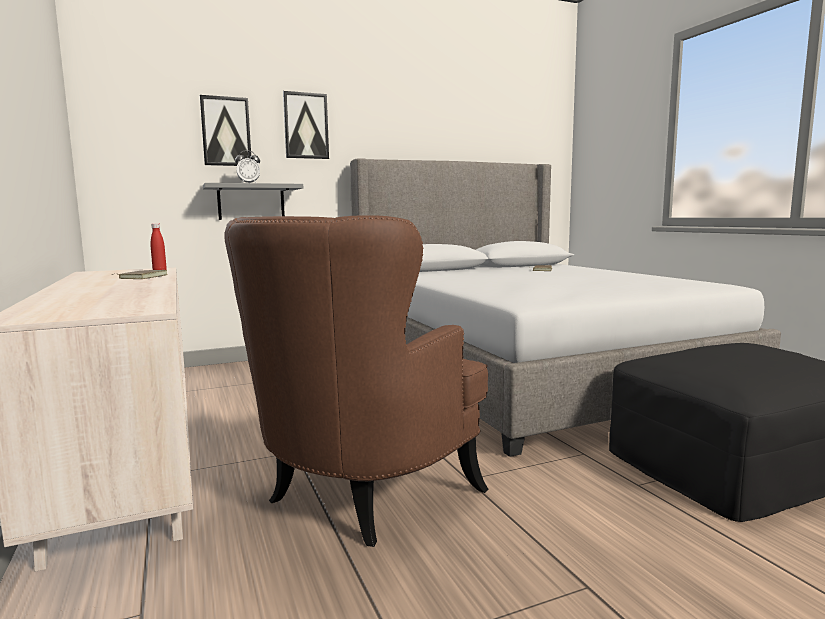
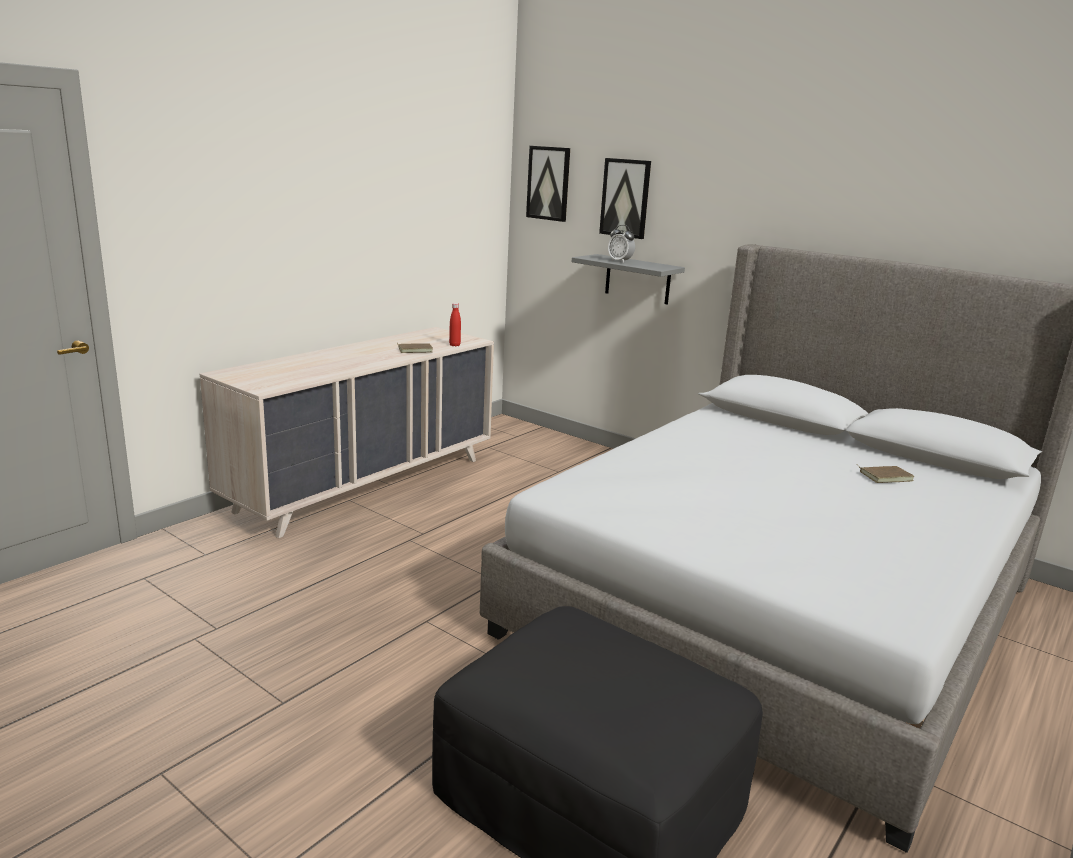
camera: 60 degrees right, 10 degrees up
(306, 126) = (709, 195): picture -> picture (548, 183)
(359, 496) = (365, 580): brown armchair -> none

